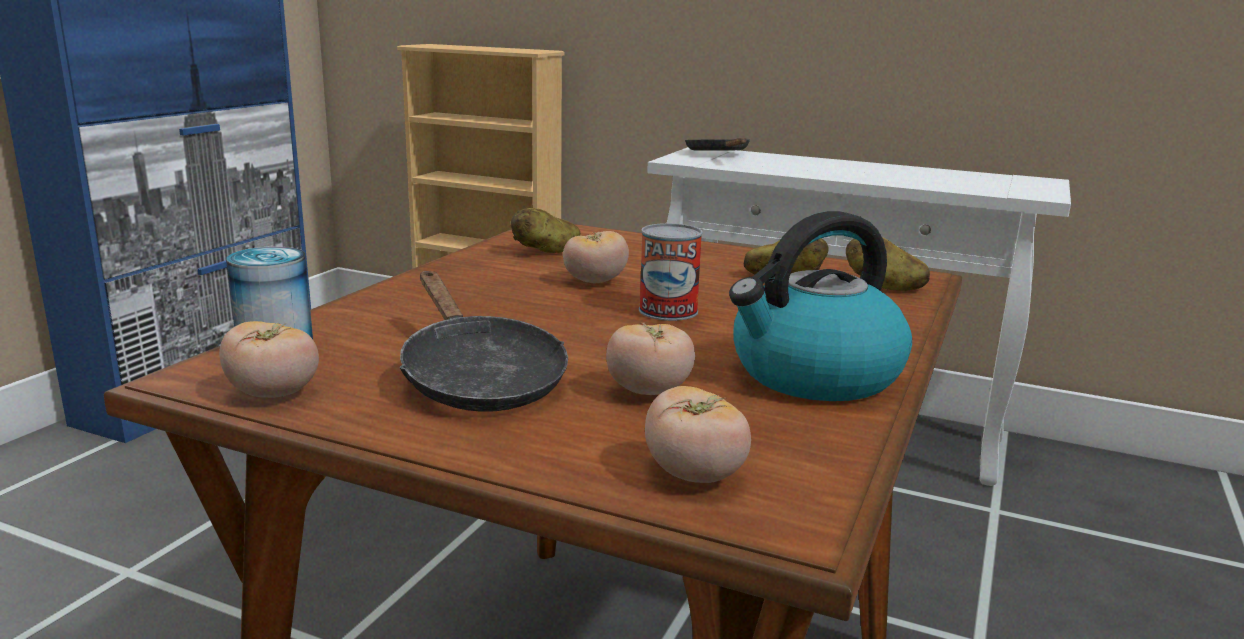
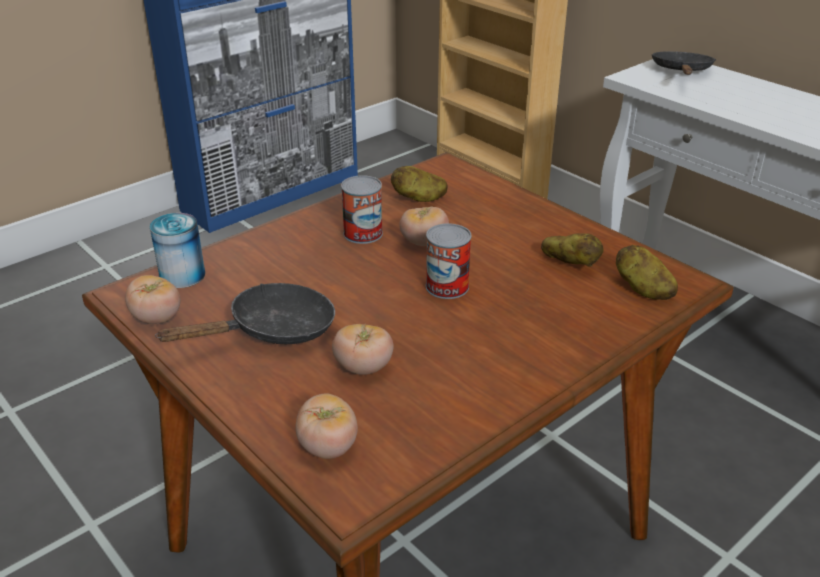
camera: 25 degrees right, 15 degrees up
(478, 378) = (273, 330): black frying pan -> black frying pan turned 120 degrees counterclockwise
(507, 283) = (363, 233): none -> can
(814, 375) = (485, 378): kettle -> none

